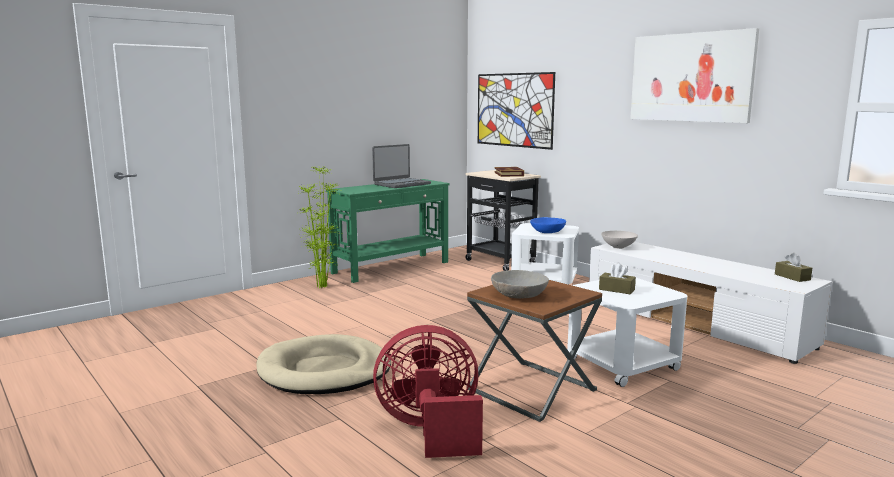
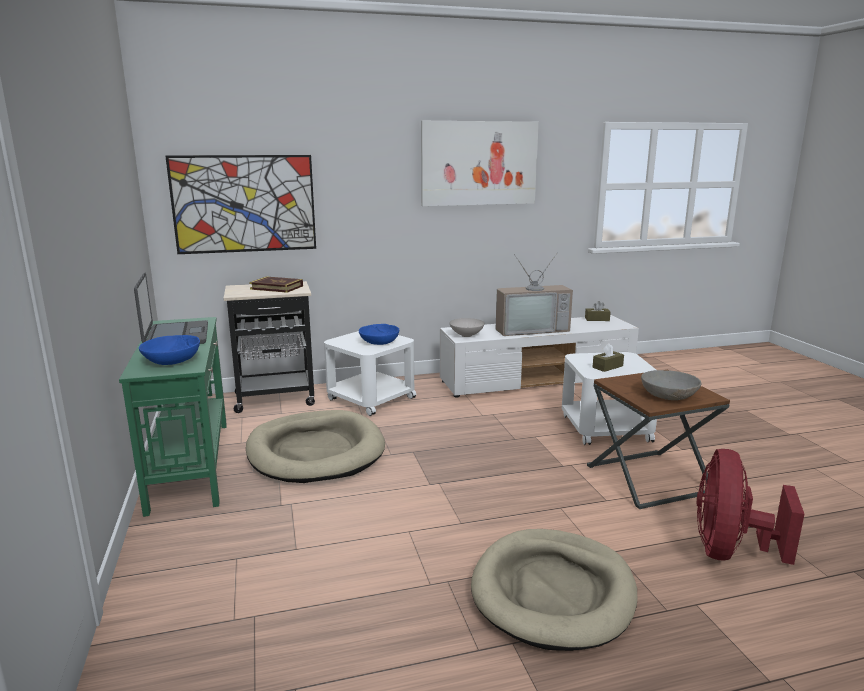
camera: 65 degrees left, 5 degrees up
(323, 287) = (206, 535): potted plant -> none
(360, 189) = (172, 360): none -> blue bowl
(439, 286) = (315, 451): none -> beige dog bed
(687, 260) = (531, 329): none -> television

